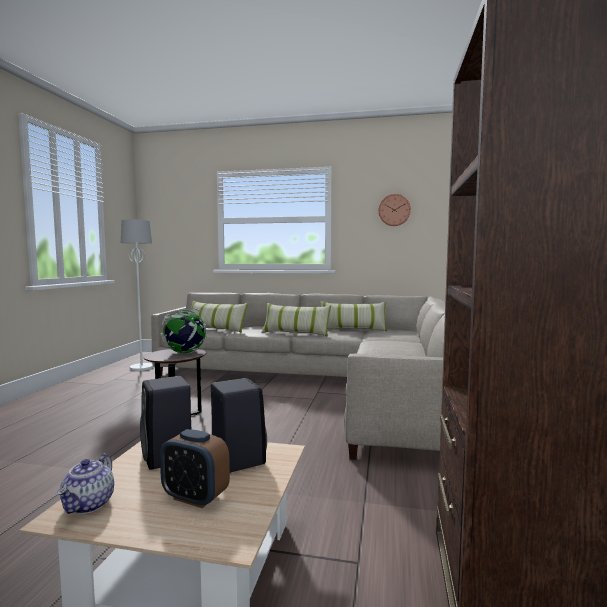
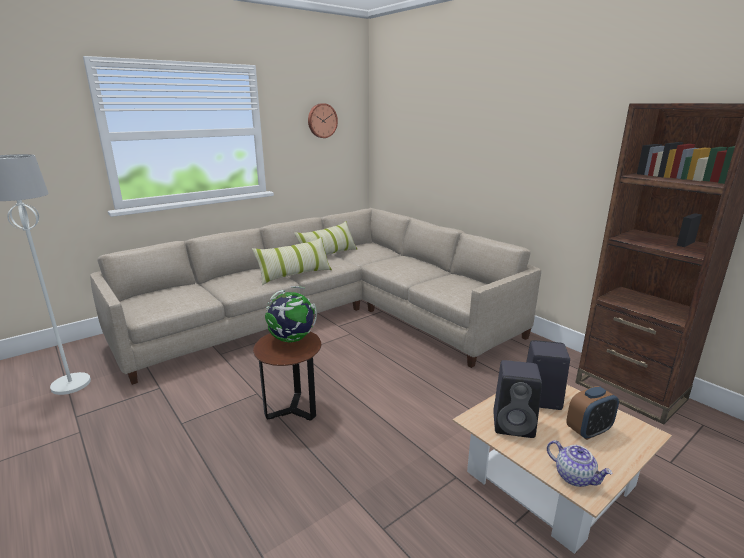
camera: 50 degrees left, 15 degrees up
(216, 329) = (198, 297): pillow -> none

